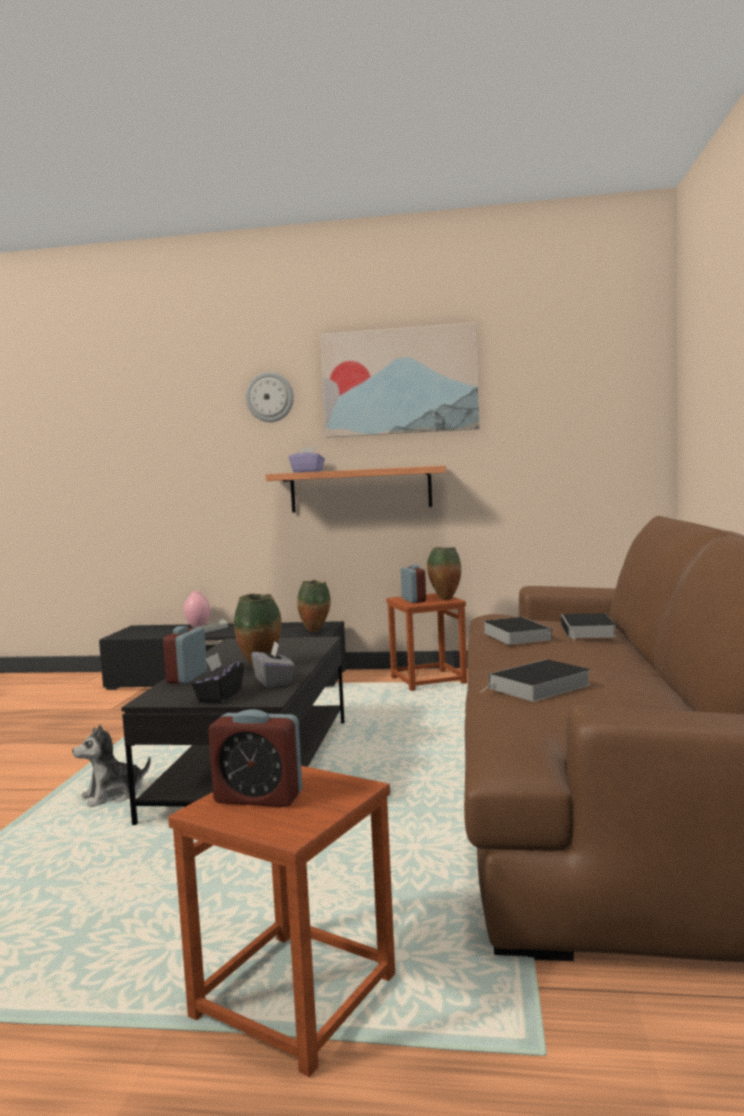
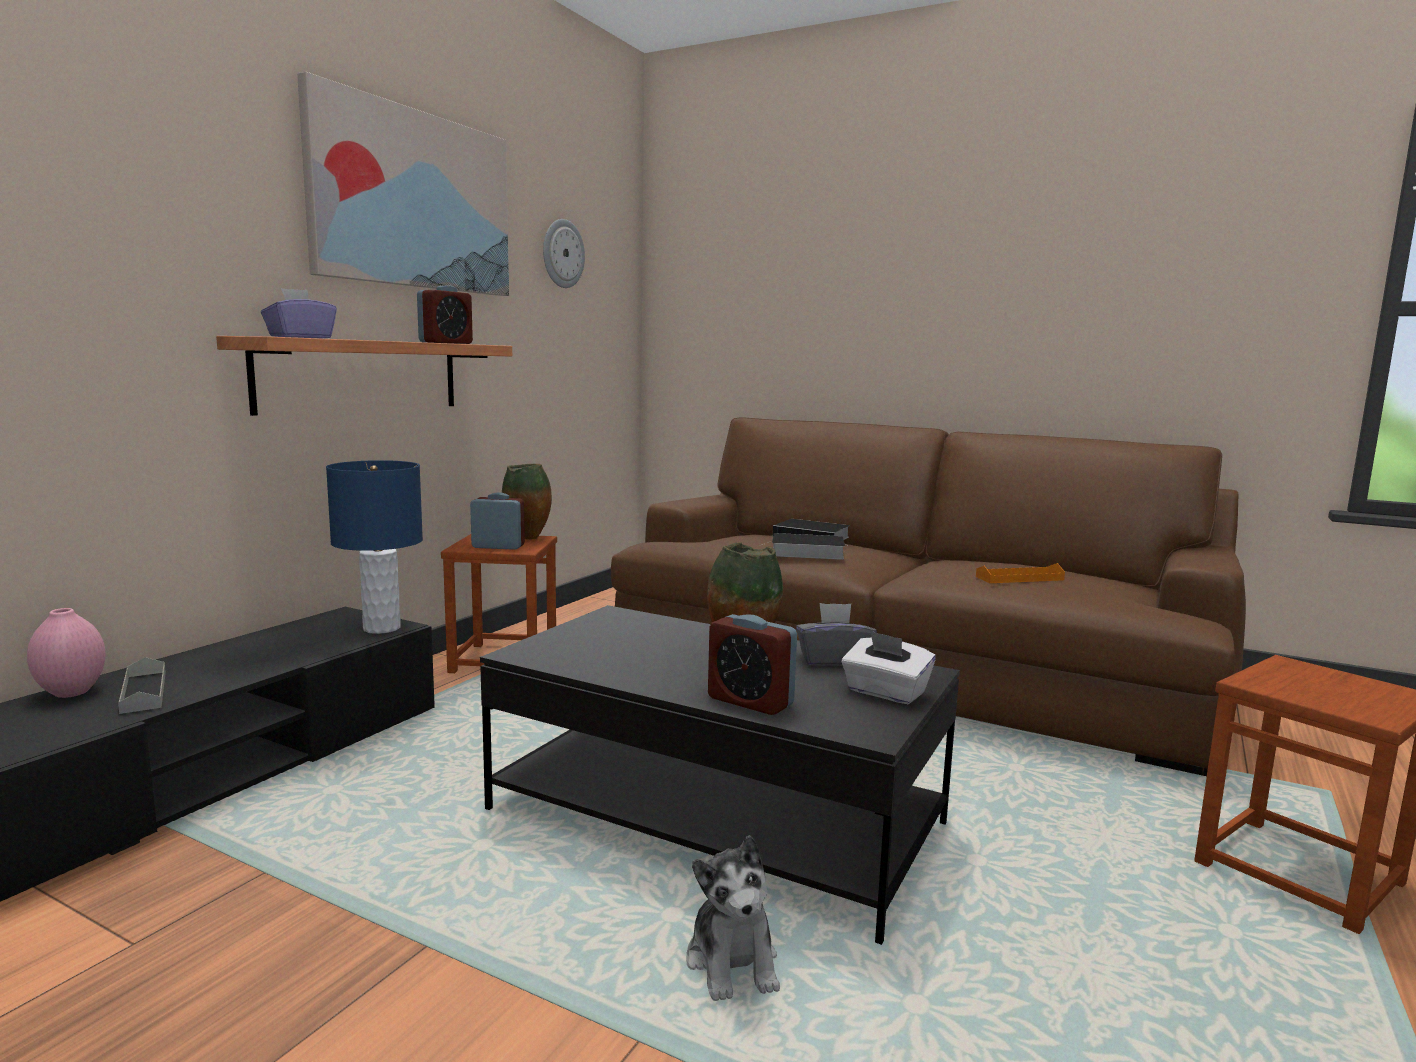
camera: 70 degrees left, 5 degrees up
(219, 696) = (885, 692): black tissue box -> white tissue box
(258, 798) = (1334, 696): alarm clock -> alarm clock (446, 343)
(270, 397) = (199, 168): wall clock -> wall clock (562, 253)
(315, 631) = (381, 628): vase -> blue table lamp
(538, 687) = (1019, 578): book -> orange tray

